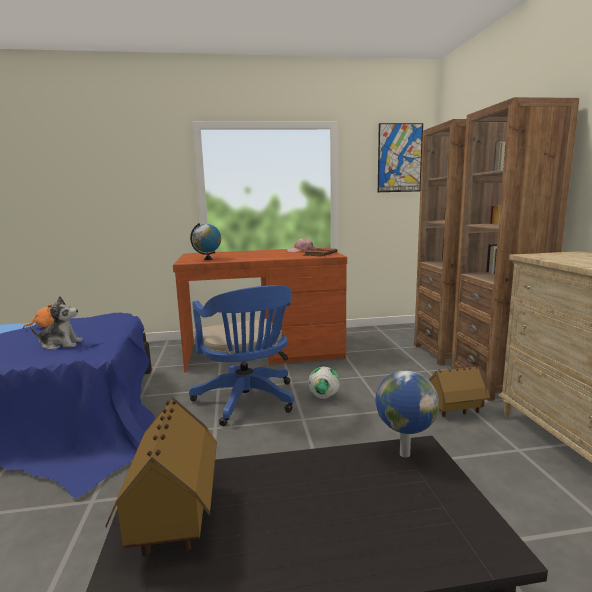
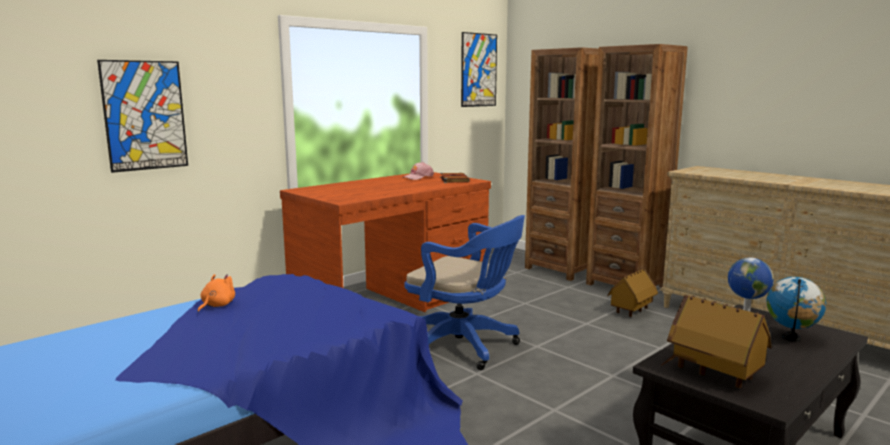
camera: 35 degrees left, 0 degrees up
(60, 344) = (317, 315): plush toy -> none
(93, 197) = (145, 115): none -> picture
(208, 259) = (353, 195): globe -> globe (791, 338)
(324, 397) = (523, 326): football -> none

